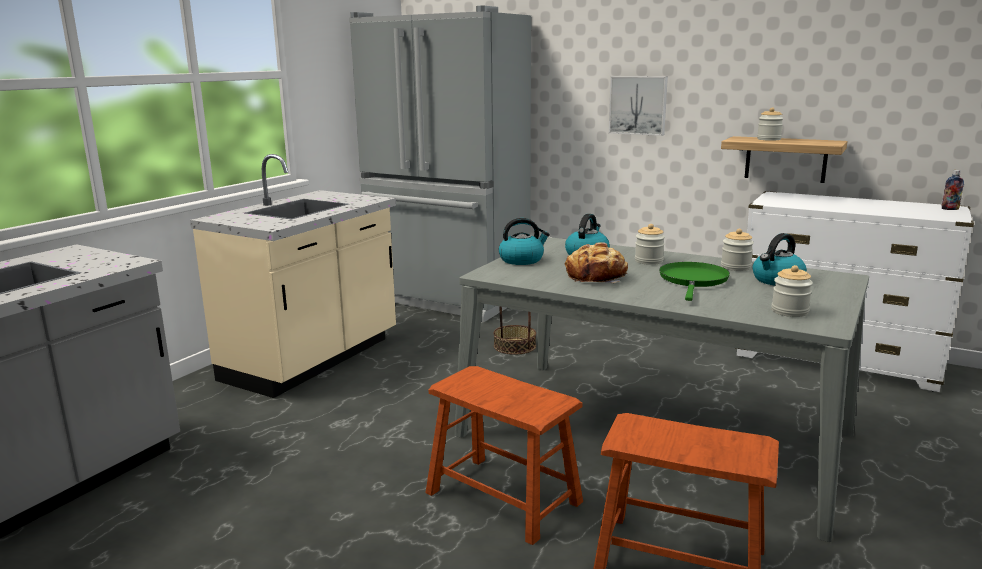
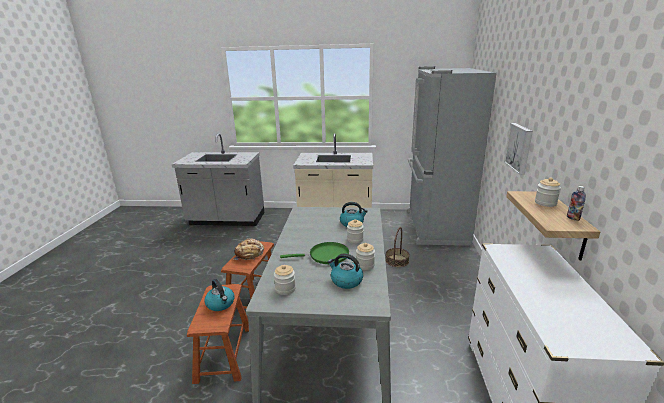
camera: 65 degrees right, 5 degrees up
(522, 260) = (329, 212): kettle -> kettle (221, 304)
(596, 277) = (314, 232): bread -> bread (249, 254)
(950, 209) = (616, 345): bottle -> bottle (573, 218)

